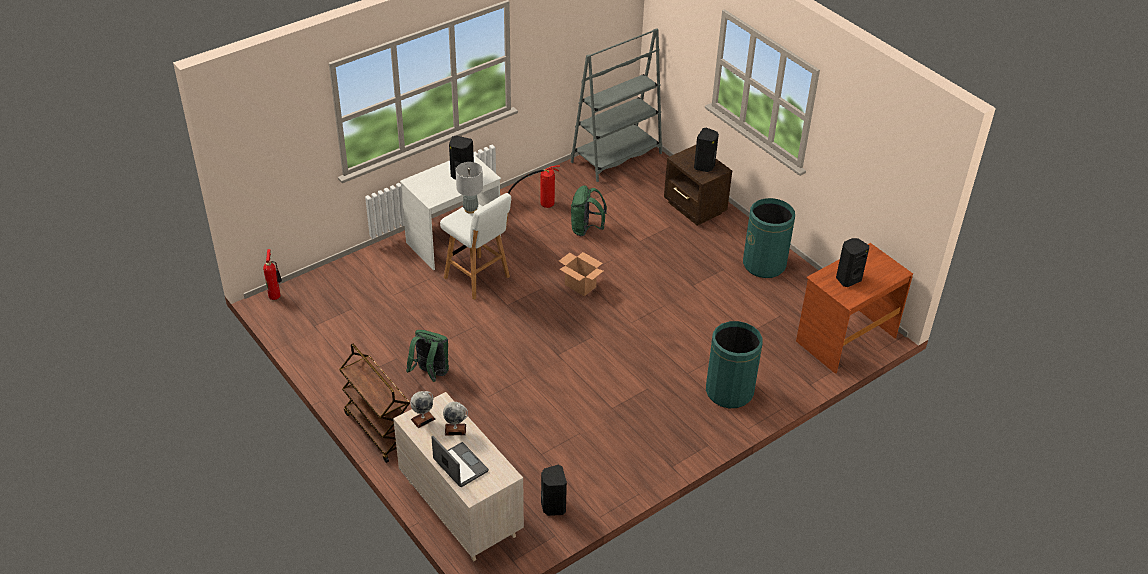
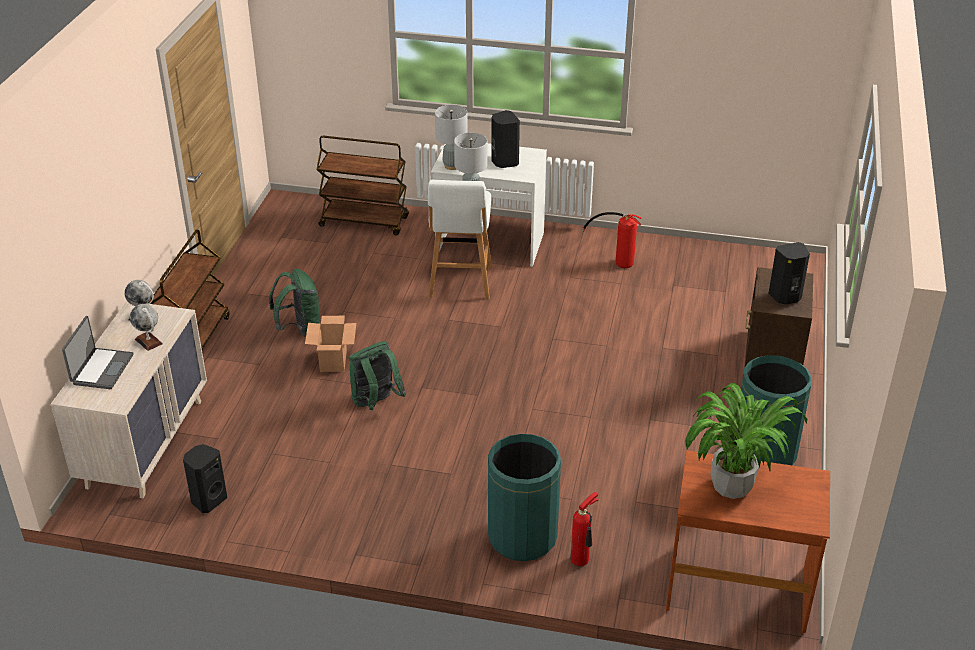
camera: 50 degrees right, 5 degrees down
(275, 295) = (293, 199): fire extinguisher -> fire extinguisher (582, 559)
(352, 278) = (365, 221): none -> brown cart
(435, 197) = (451, 166): none -> grey table lamp
(580, 286) = (538, 347): cardboard box -> cardboard box (333, 360)
(586, 229) = (625, 306): green backpack -> green backpack (375, 403)
(616, 157) = (762, 265): grey bookcase -> none
(847, 279) = (732, 485): black speaker -> potted plant

